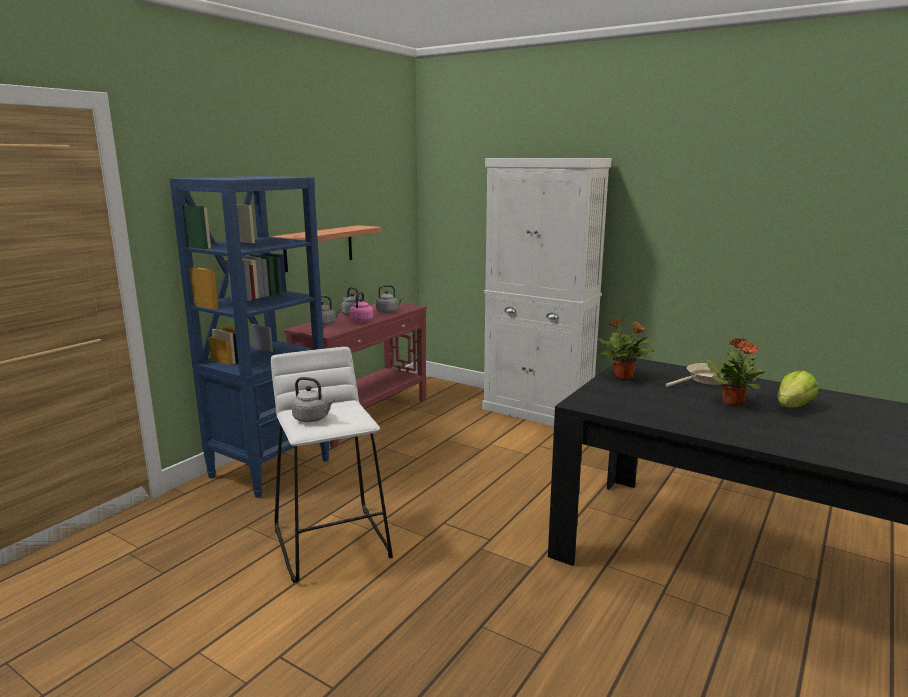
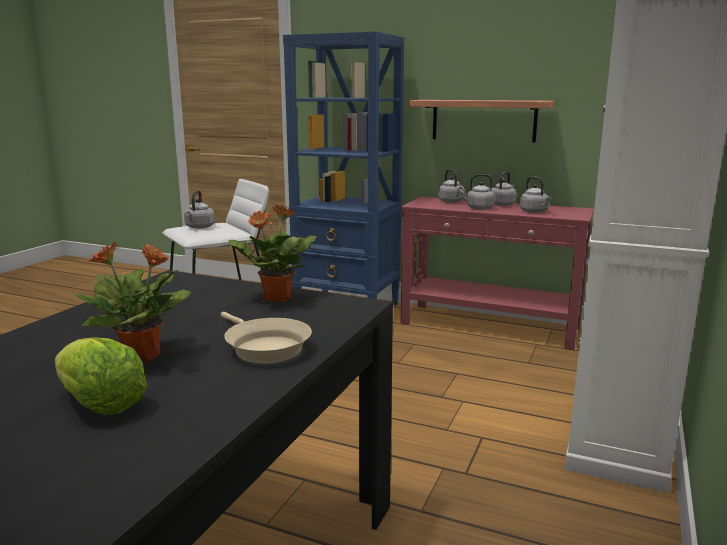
camera: 80 degrees right, 0 degrees up
(361, 321) = (478, 208): pink kettle -> grey kettle

